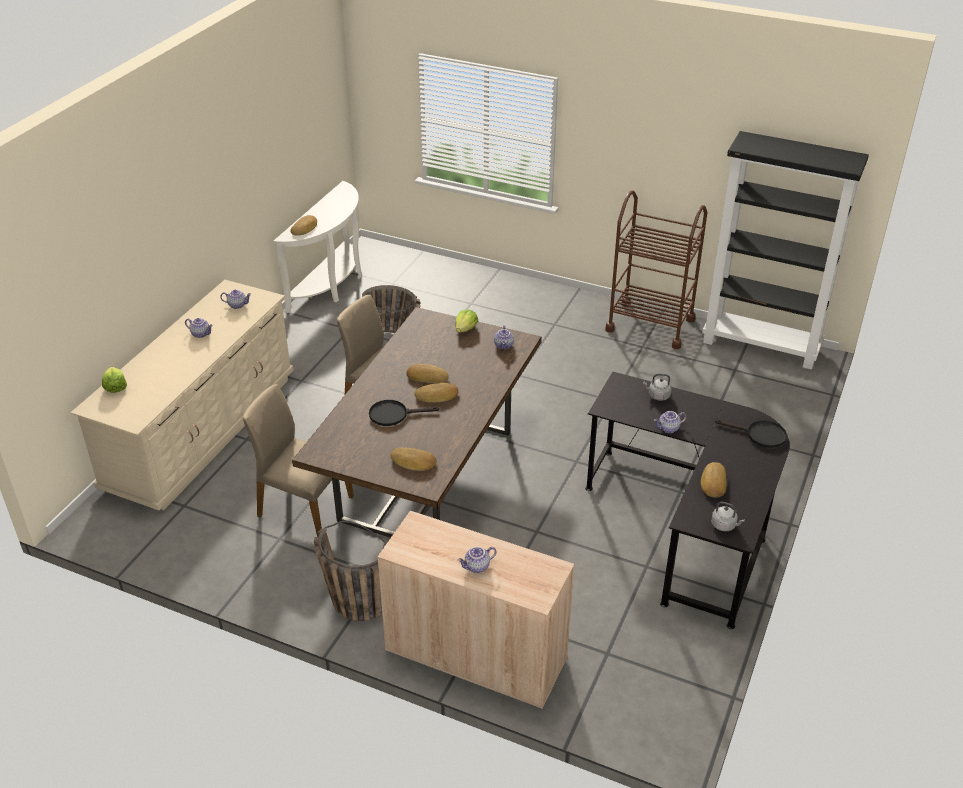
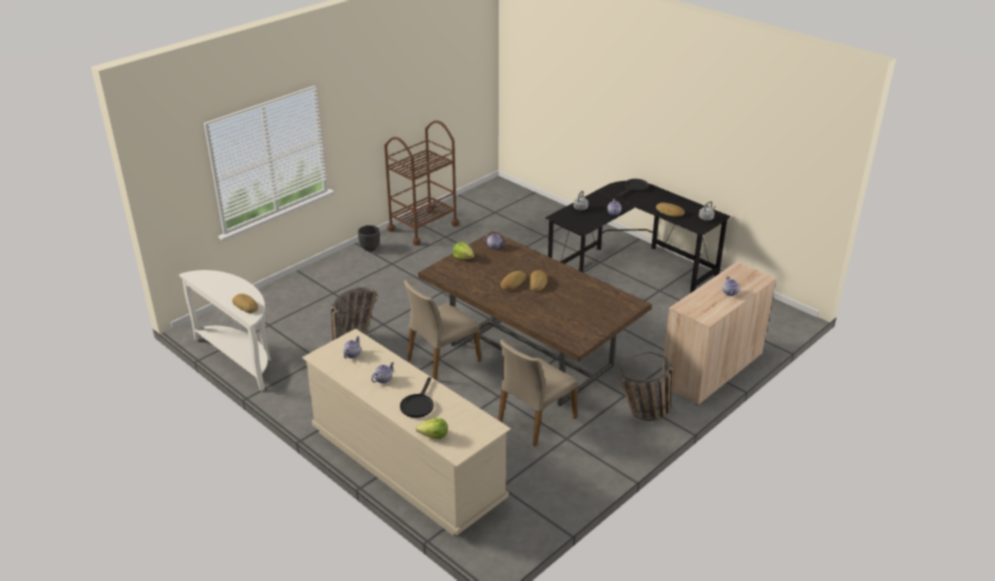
camera: 70 degrees left, 5 degrees down
(394, 414) = (549, 304): black frying pan -> black frying pan (418, 404)
(413, 462) = (607, 305): bread -> none
(576, 301) = (370, 248): none -> black planter
(761, 346) = (476, 196): black bookcase -> none

